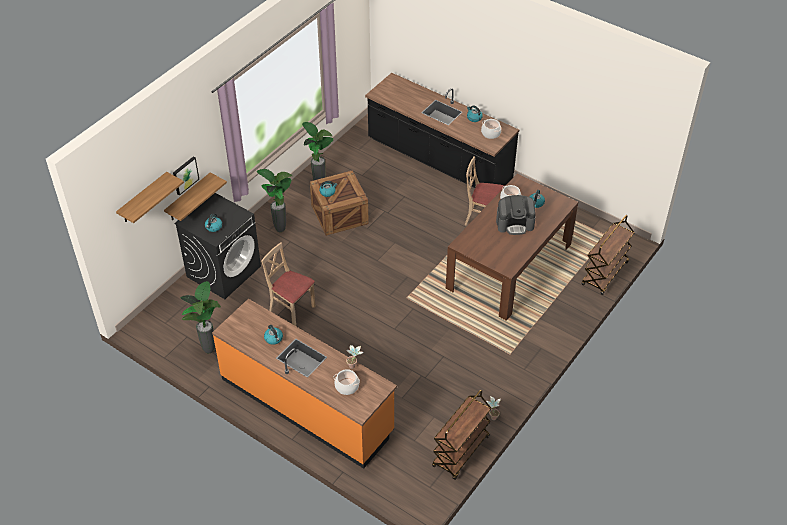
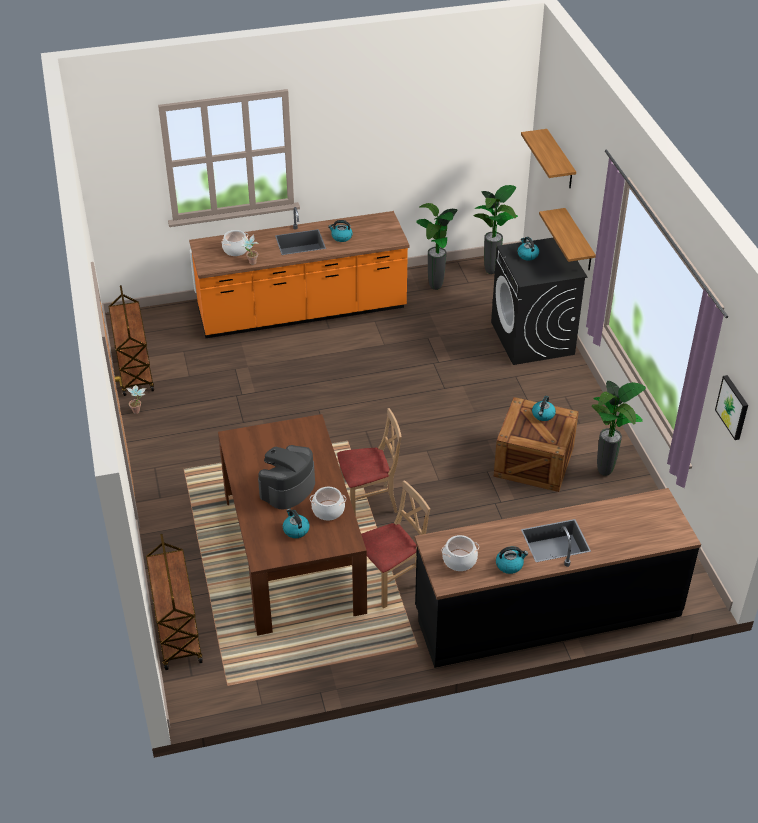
camera: 130 degrees right, 5 degrees down
(185, 175) = (583, 209): picture -> picture (733, 407)
(279, 229) = (557, 404): potted plant -> potted plant (492, 272)
(292, 309) = (427, 357): beige chair -> beige chair (368, 503)

